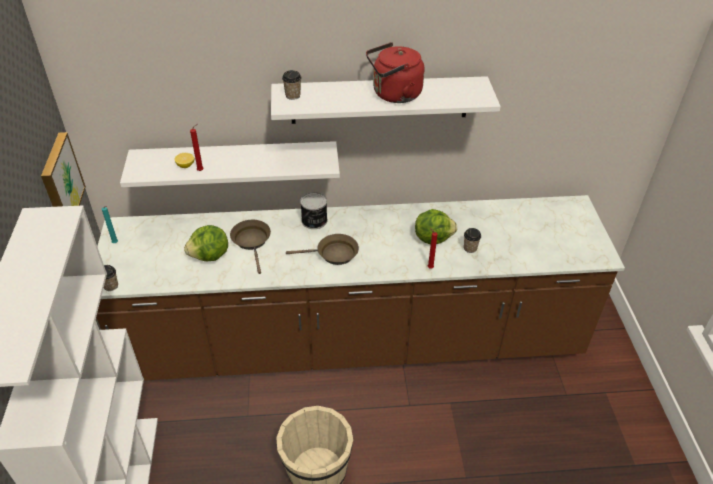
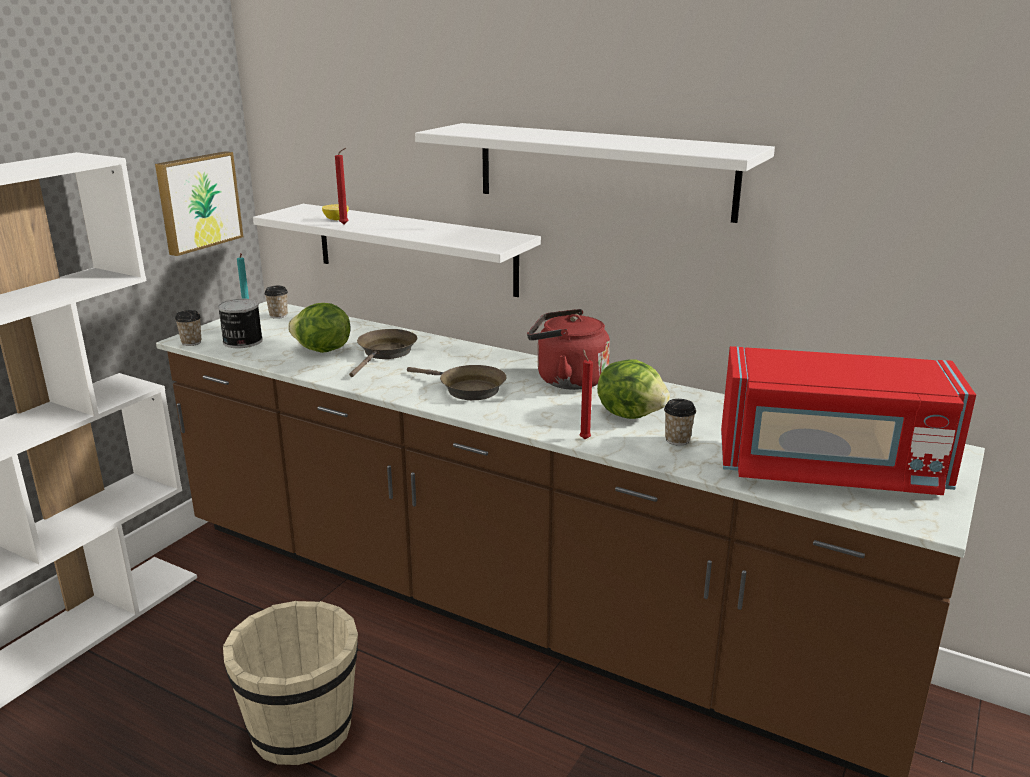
camera: 35 degrees right, 20 degrees down
(293, 96) = (467, 128): cup -> cup (278, 315)
(314, 221) = (486, 357): can -> can (242, 341)
(394, 95) = (599, 139): red kettle -> red kettle (566, 380)
(546, 240) = (830, 470): none -> red microwave

